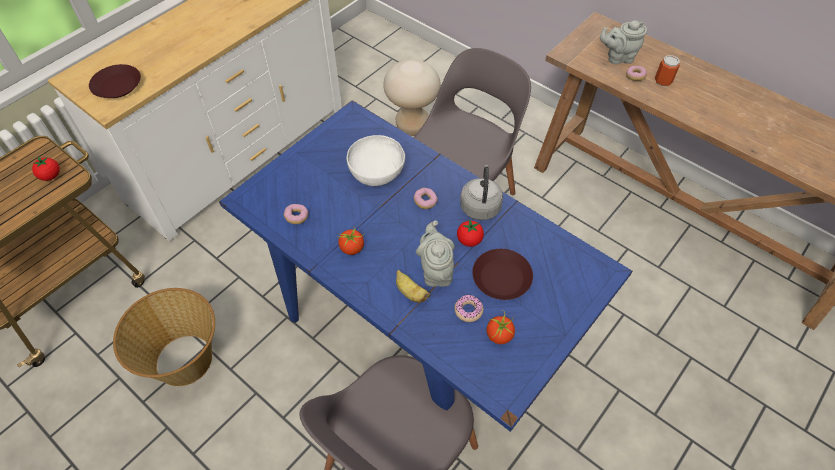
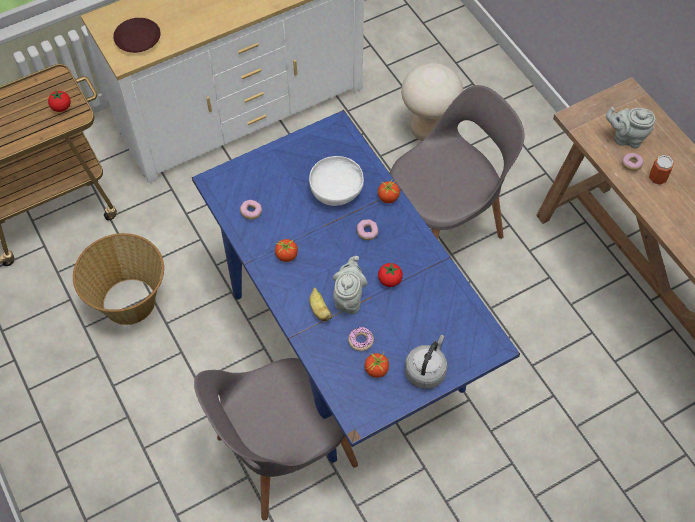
camera: 20 degrees right, 5 degrees up
(431, 164) = (388, 198): none -> tomato
(480, 205) = (414, 251): grey kettle -> grey kettle (426, 370)
(502, 277) = (402, 322): brown plate -> none

